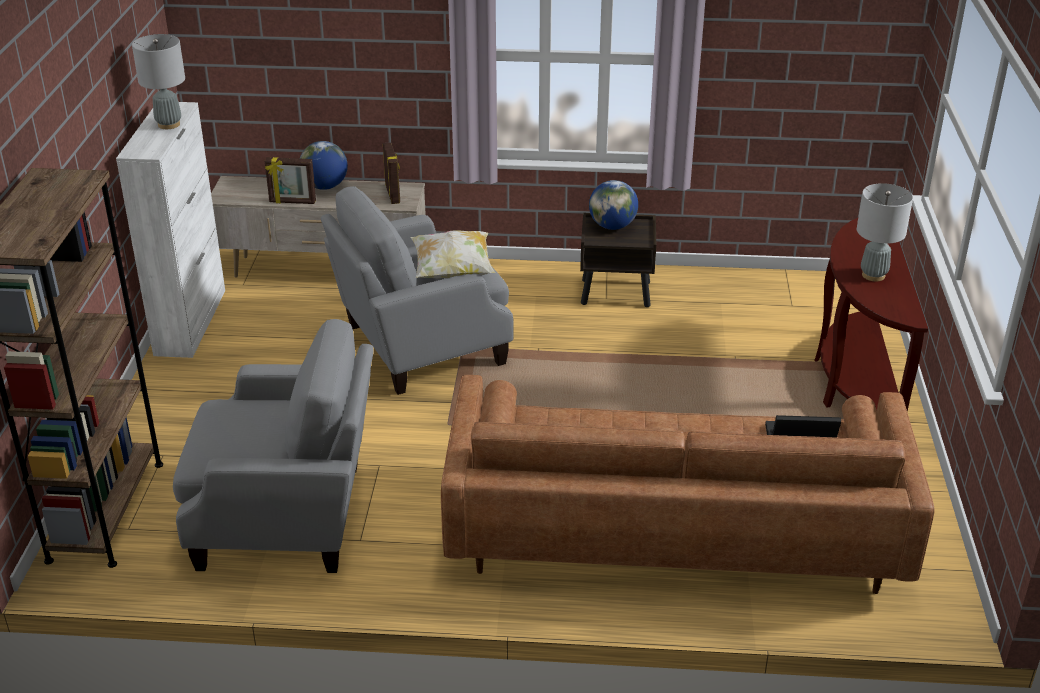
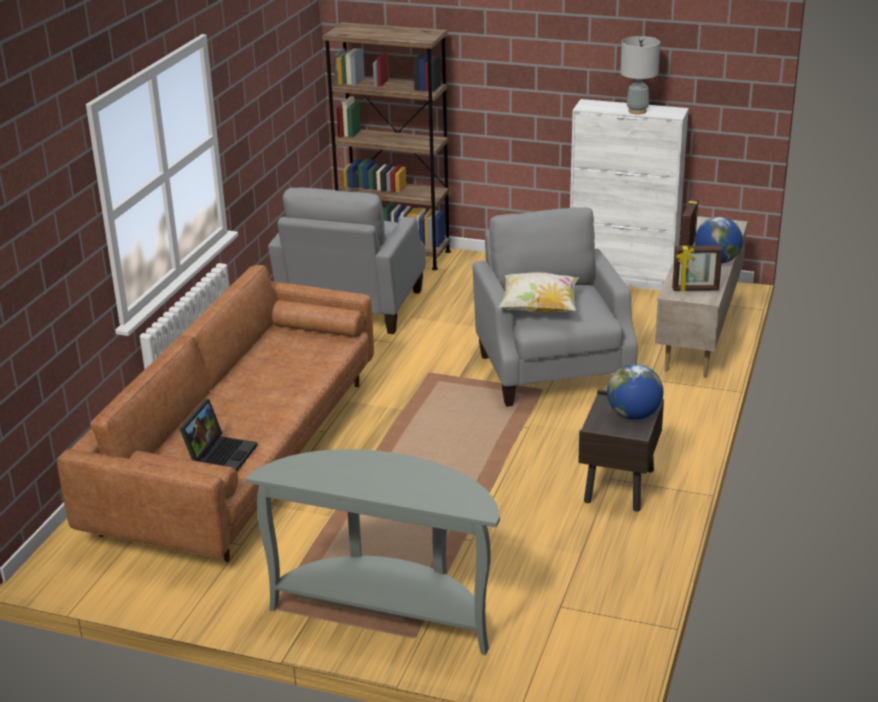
camera: 105 degrees right, 5 degrees down
(855, 382) = (387, 611): brown console table -> grey console table
(873, 275) = (360, 472): grey table lamp -> none

